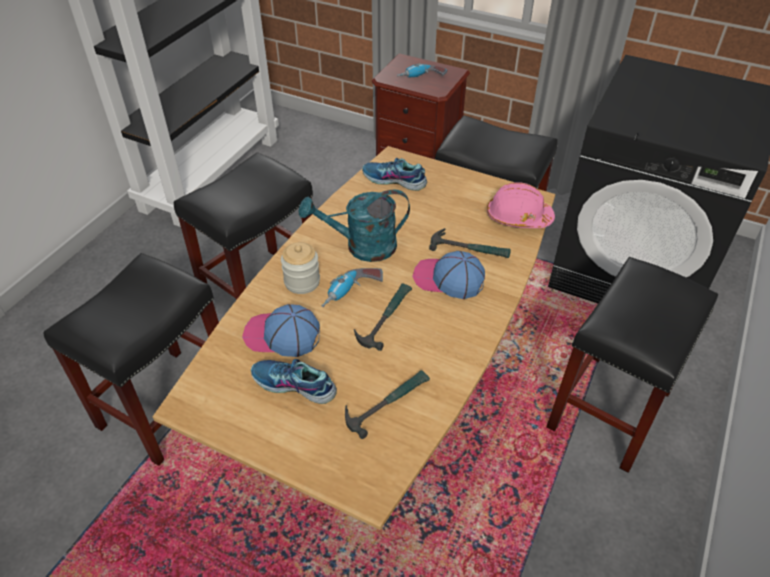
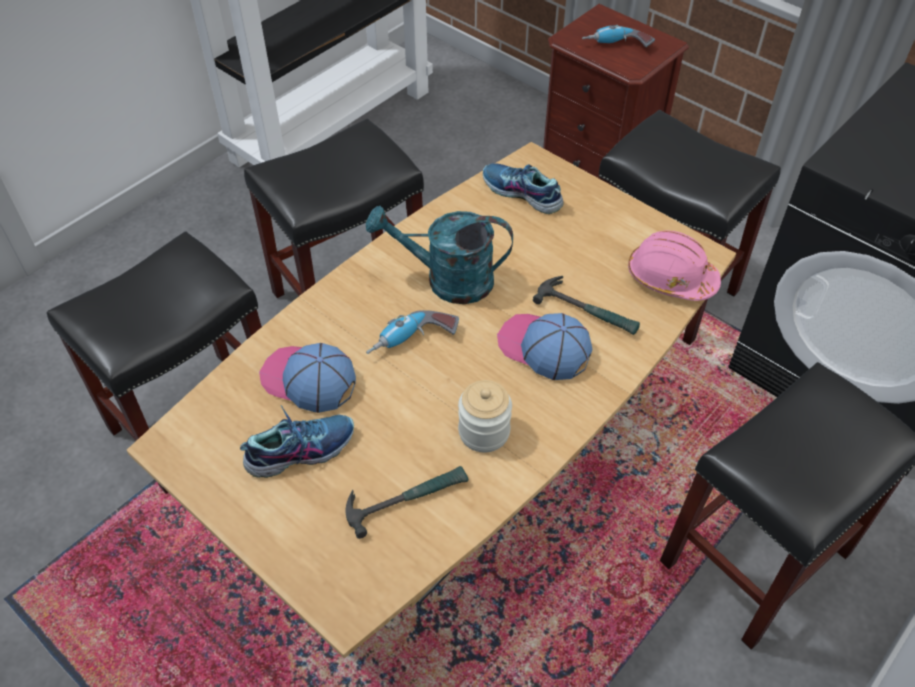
camera: 15 degrees right, 5 degrees up
(293, 386) = (300, 449): shoe -> shoe turned 120 degrees clockwise
(302, 282) = (356, 313): jar -> jar (484, 431)
(385, 318) = (443, 384): hammer -> none

